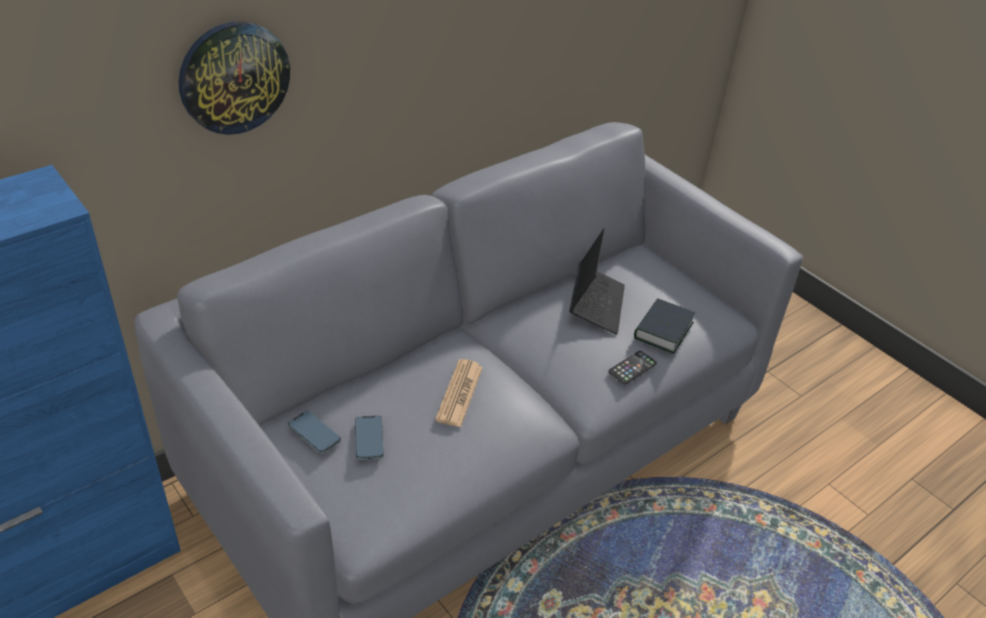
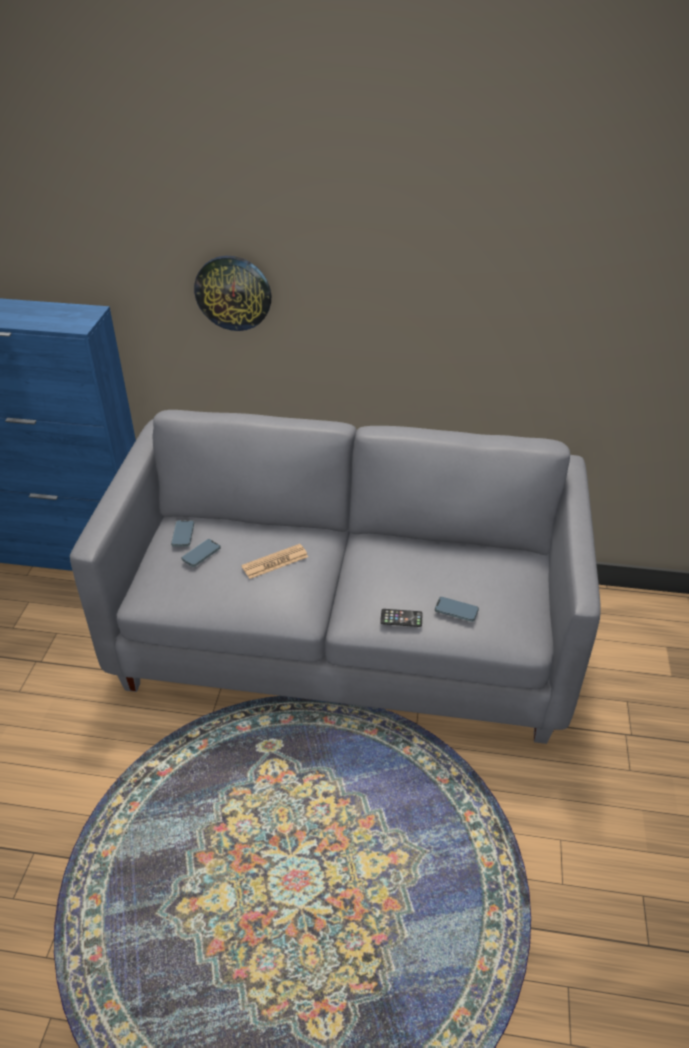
camera: 50 degrees right, 0 degrees up
(596, 305) = (436, 568): laptop -> none
(663, 330) = (456, 610): book -> phone

